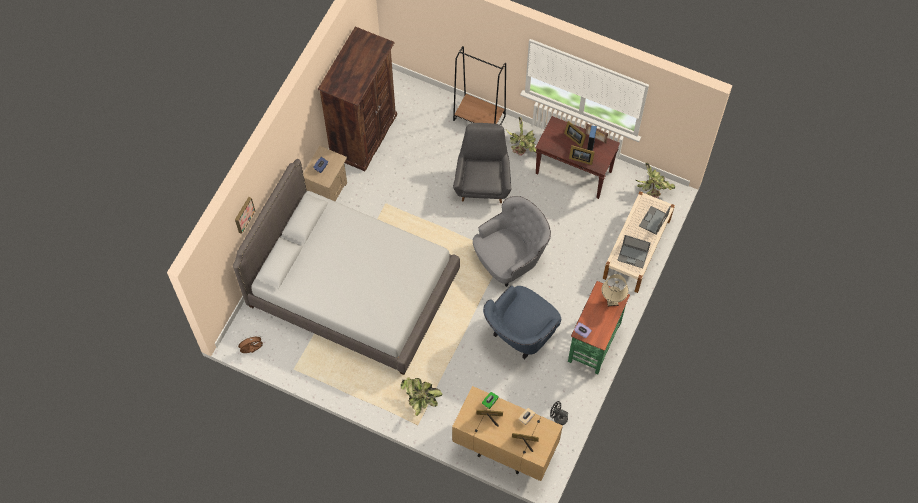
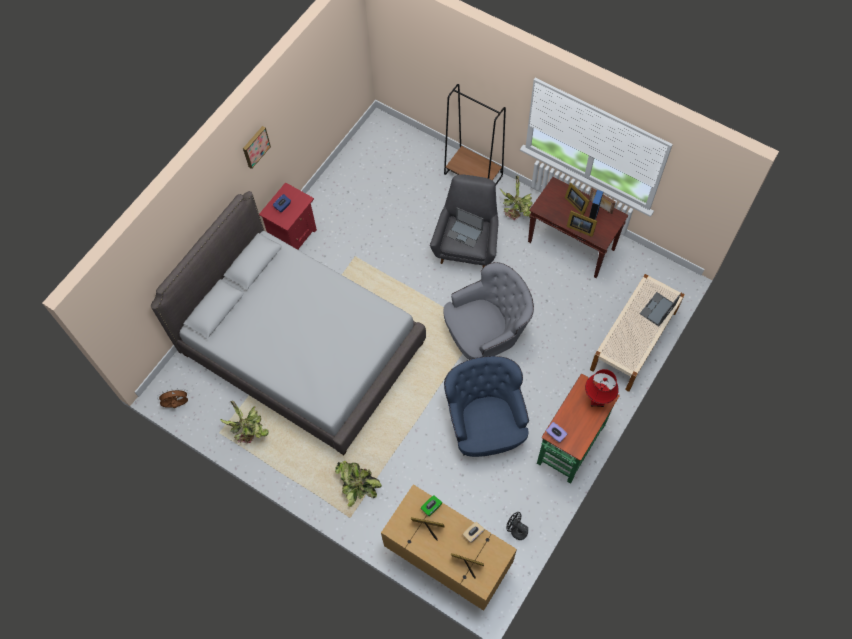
camera: 10 degrees right, 0 degrees up
(243, 214) = (167, 246): picture -> picture (255, 146)
(328, 191) = (294, 236): beige nightstand -> red nightstand
(364, 135) = (344, 180): brown wardrobe -> none
(520, 334) = (485, 424): blue armchair -> blue armchair turned 120 degrees clockwise
(612, 301) = (597, 400): beige table lamp -> red table lamp
(633, 256) = (628, 348): laptop -> laptop (465, 233)
(653, 189) = (661, 274): potted plant -> potted plant (250, 430)

